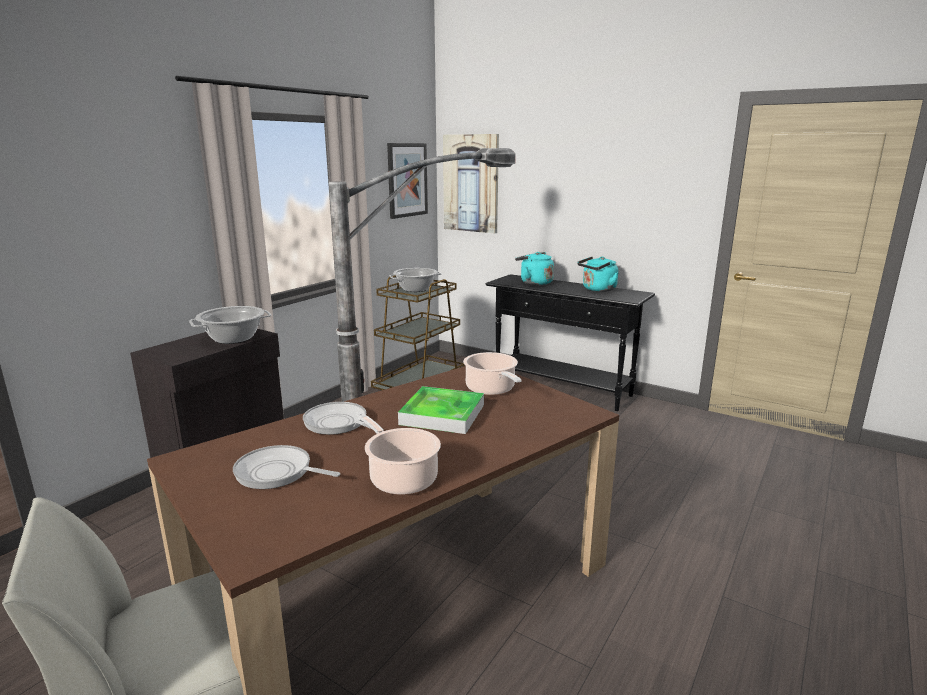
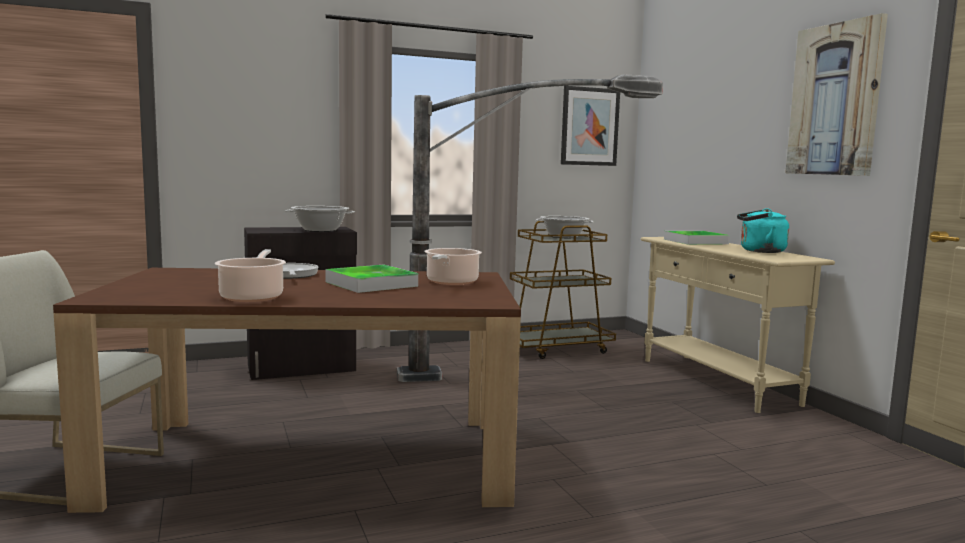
camera: 35 degrees right, 10 degrees down
(277, 473) = (194, 282): frying pan -> none
(471, 183) = (663, 132): picture -> picture (835, 100)
(534, 283) = (695, 241): turquoise kettle -> tray
(562, 389) = (717, 382): black console table -> beige console table

